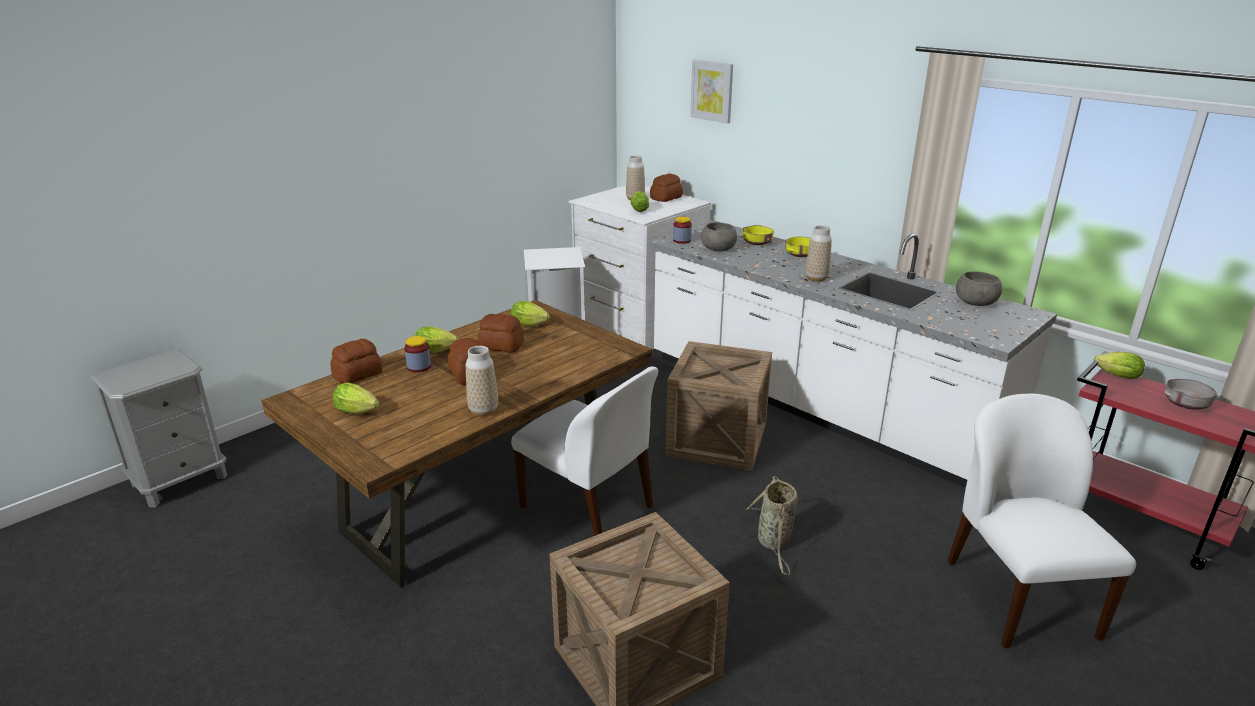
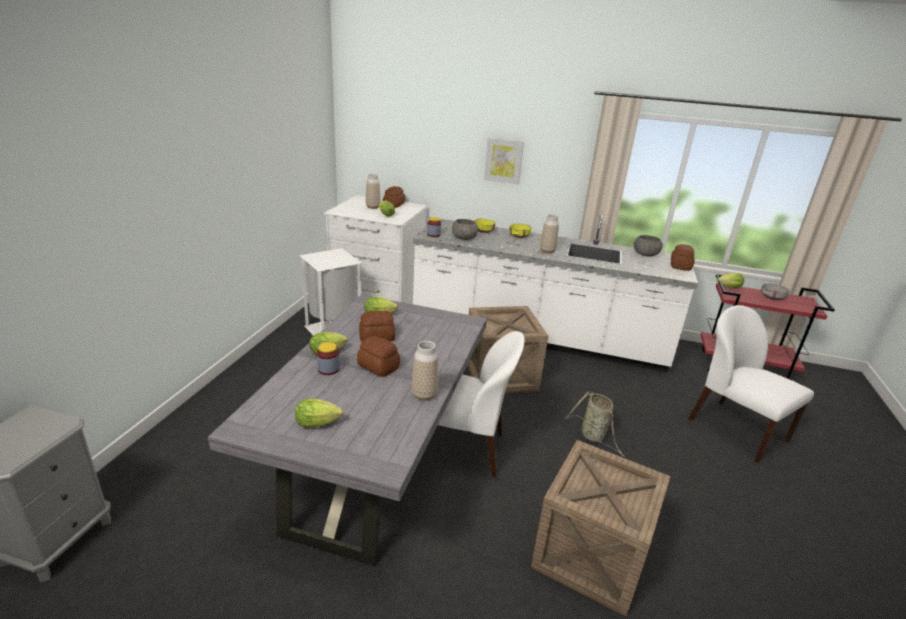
camera: 30 degrees left, 0 degrees up
(358, 374) = (281, 388): bread -> bread (680, 266)
(481, 498) = (375, 465): brown dining table -> grey dining table
(712, 91) = (425, 123): picture -> picture (503, 160)

